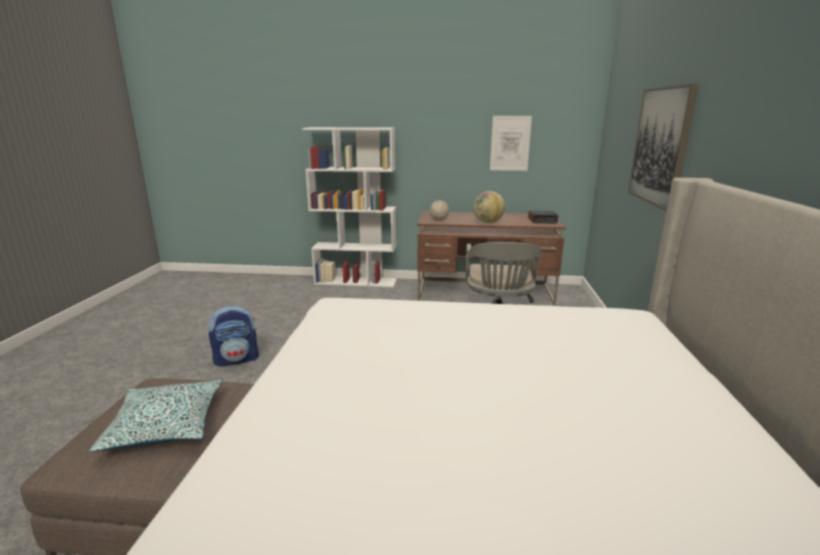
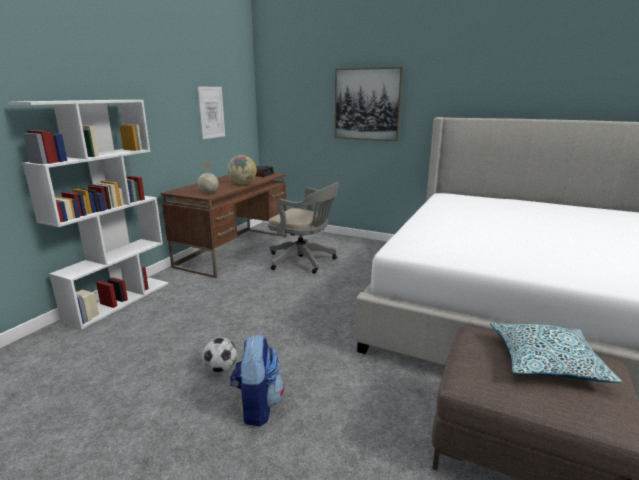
camera: 70 degrees left, 0 degrees up
(279, 336) = (221, 368): none -> football

